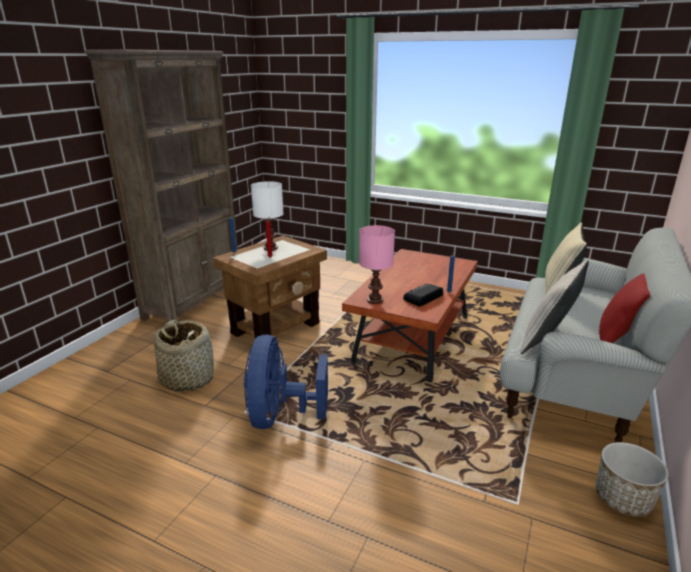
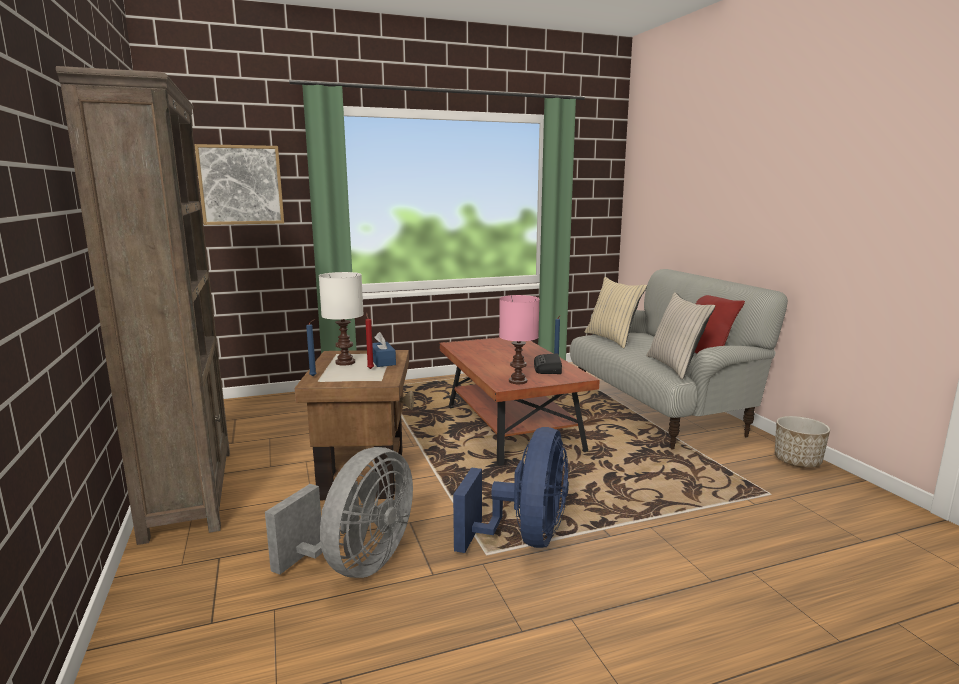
camera: 45 degrees left, 10 degrees down
(187, 378) = (356, 564): basket -> grey fan
(280, 416) = (525, 538): blue fan -> blue fan turned 120 degrees counterclockwise
(289, 254) = (382, 361): none -> blue tissue box
(307, 99) = (241, 185): none -> picture

